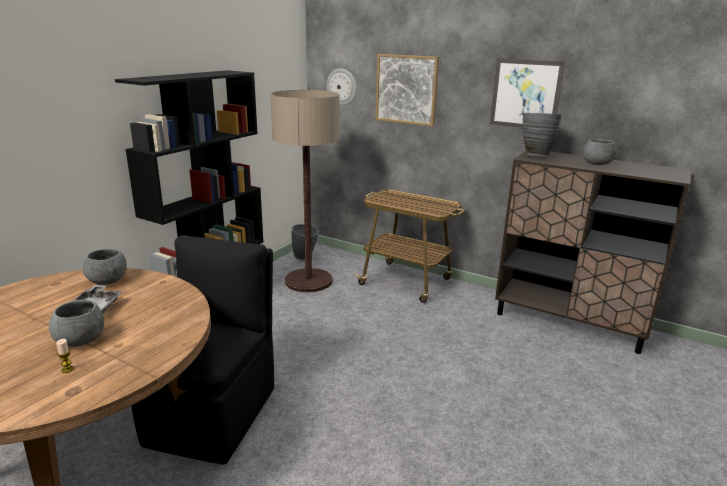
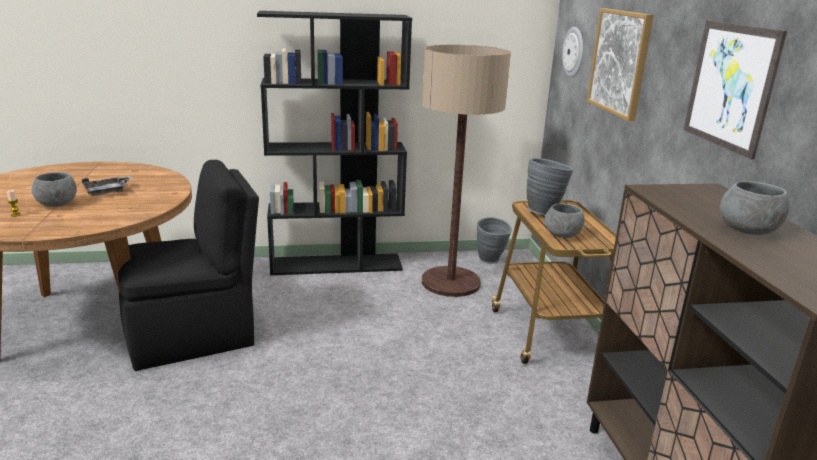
camera: 50 degrees right, 0 degrees up
(107, 281) = (154, 180): grey bowl -> grey bowl (562, 235)
(535, 155) = (681, 191): grey vase -> grey vase (544, 212)

